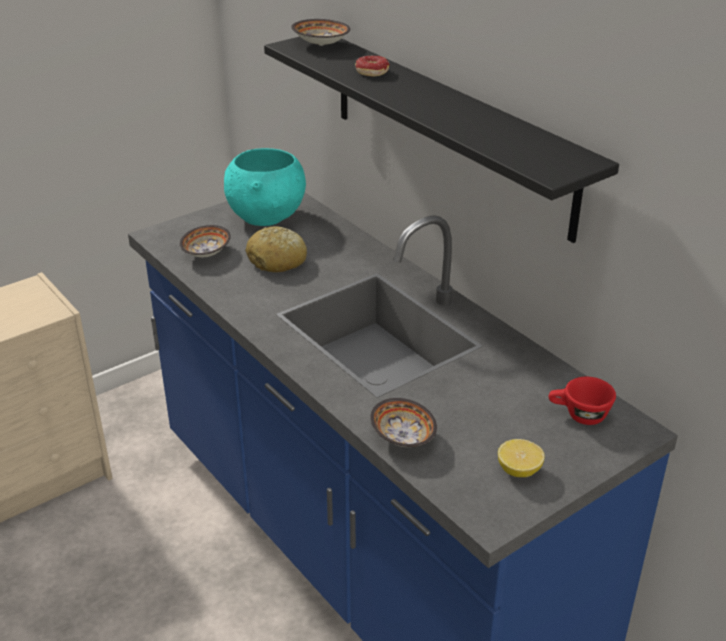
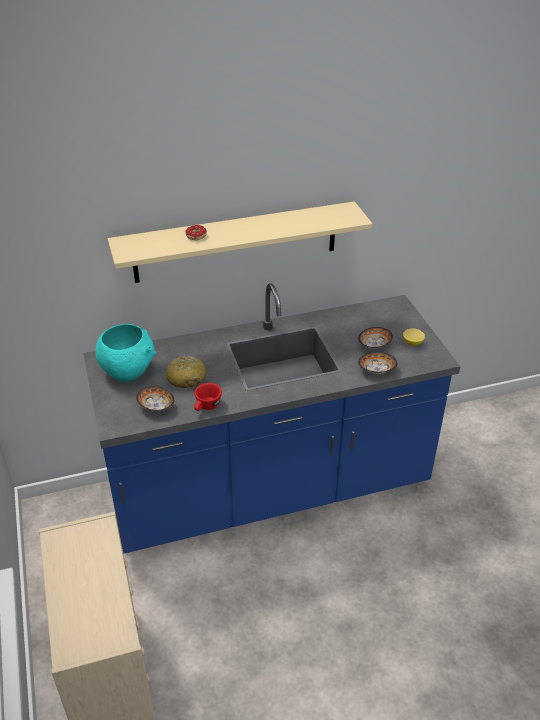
camera: 70 degrees left, 5 degrees up
(320, 44) = (133, 243): bowl -> bowl (373, 345)
(448, 130) = (236, 242): black shelf -> beige shelf
(578, 415) = (382, 315): red cup -> red cup (206, 407)

